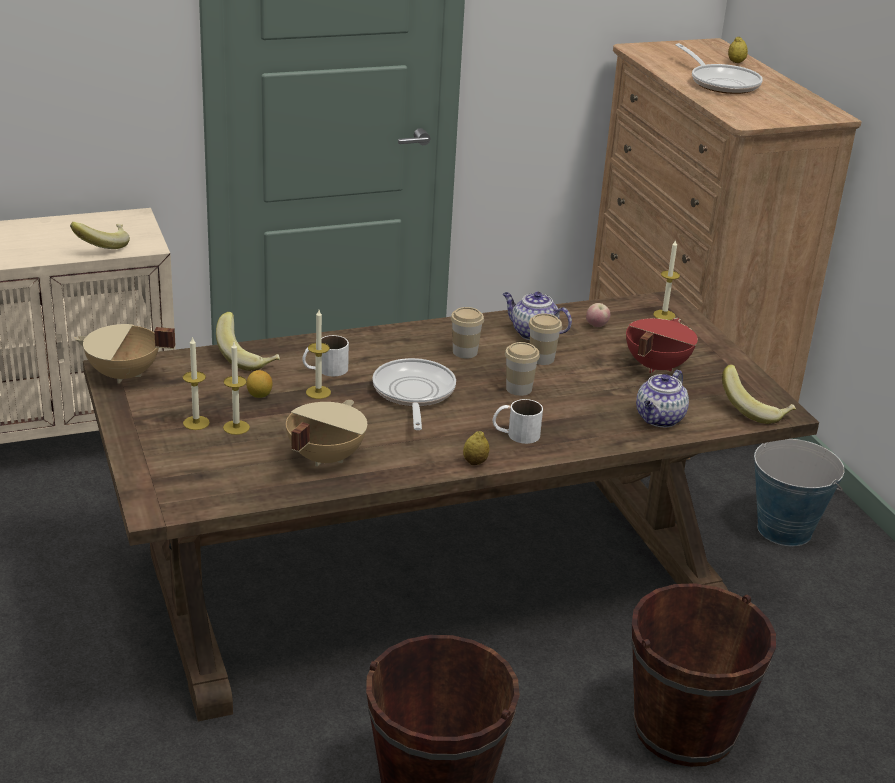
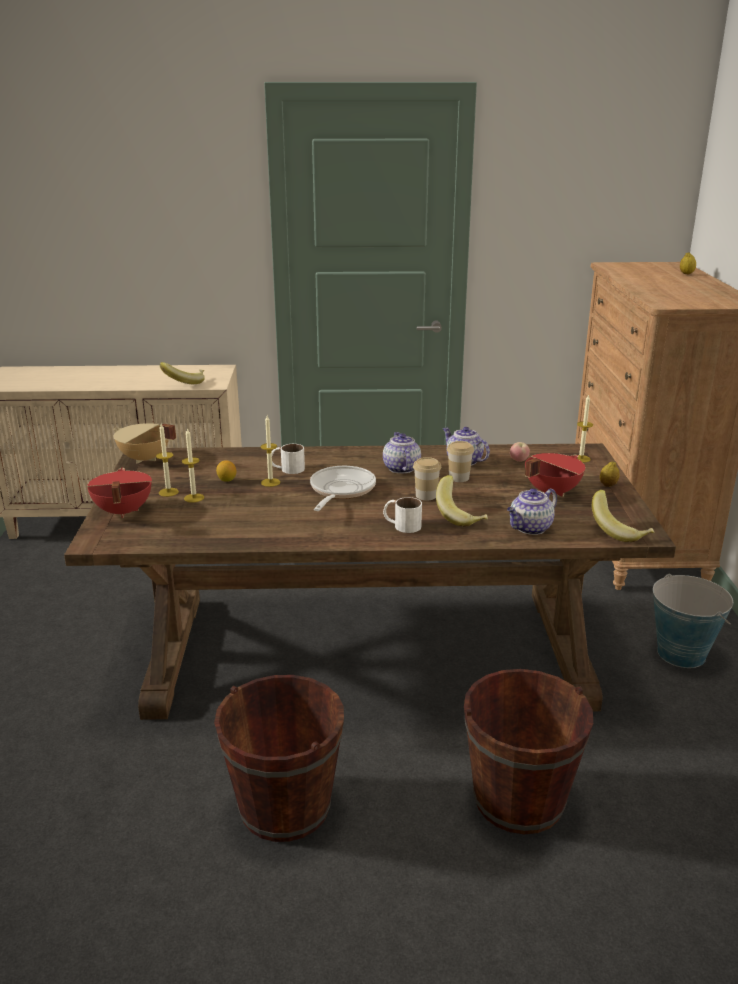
camera: 20 degrees right, 5 degrees down
(157, 460) = (122, 512): none -> red cooking pot
(248, 358) = (237, 457): banana -> banana (461, 516)
(324, 457) = (241, 523): beige cooking pot -> none
(465, 352) = (400, 468): cup -> teapot
(475, 462) = (354, 540): lemon -> lemon (608, 485)
(721, 83) = (662, 284): frying pan -> none

